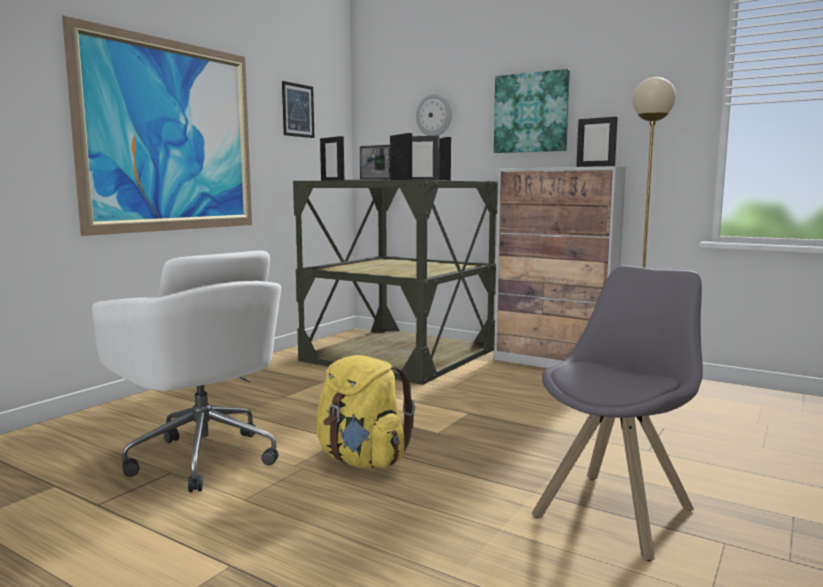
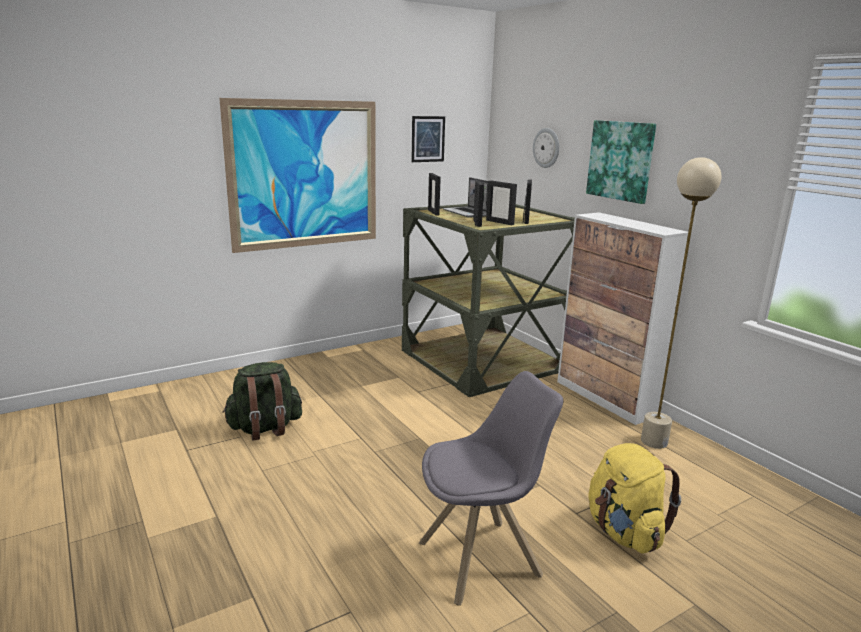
camera: 25 degrees right, 10 degrees up
(200, 457) = (265, 428): white office chair -> green backpack
(362, 460) = (357, 459): yellow backpack -> yellow backpack (624, 532)
(595, 166) = (654, 229): picture frame -> none

